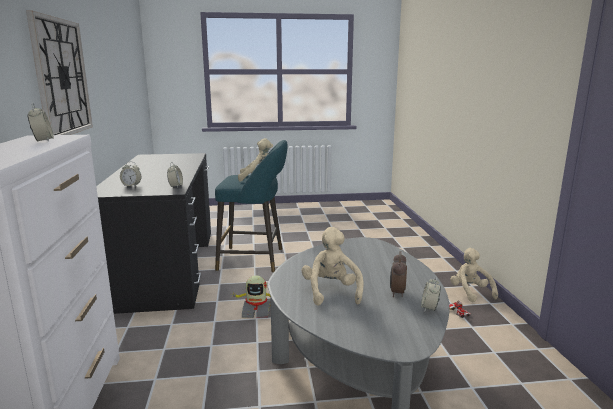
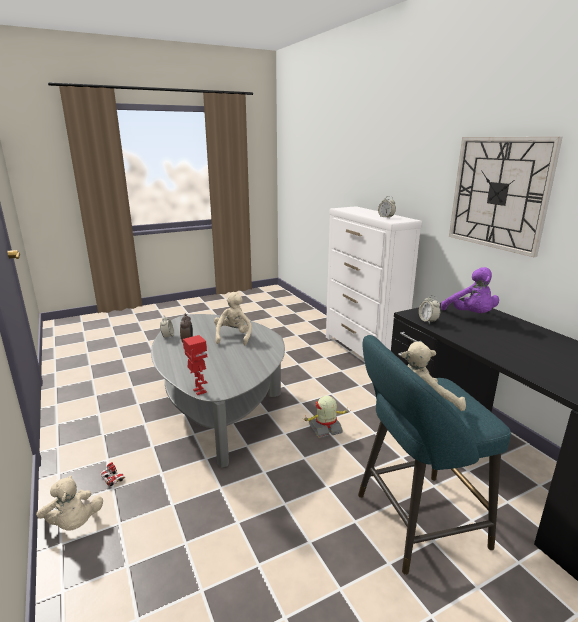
camera: 160 degrees right, 5 degrees up
(131, 185) = (470, 315): alarm clock -> purple plush toy
(331, 292) = (233, 336): beige plush toy -> beige plush toy turned 150 degrees counterclockwise
(381, 243) = (199, 391): none -> toy robot

